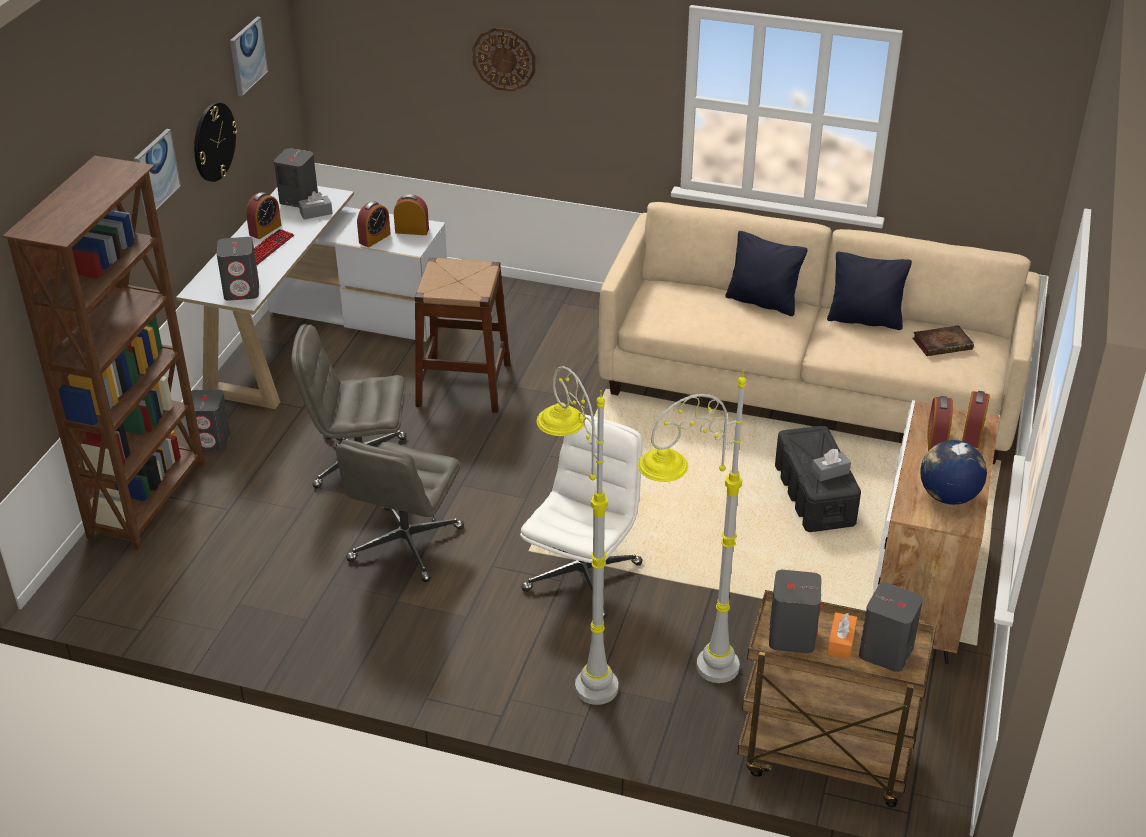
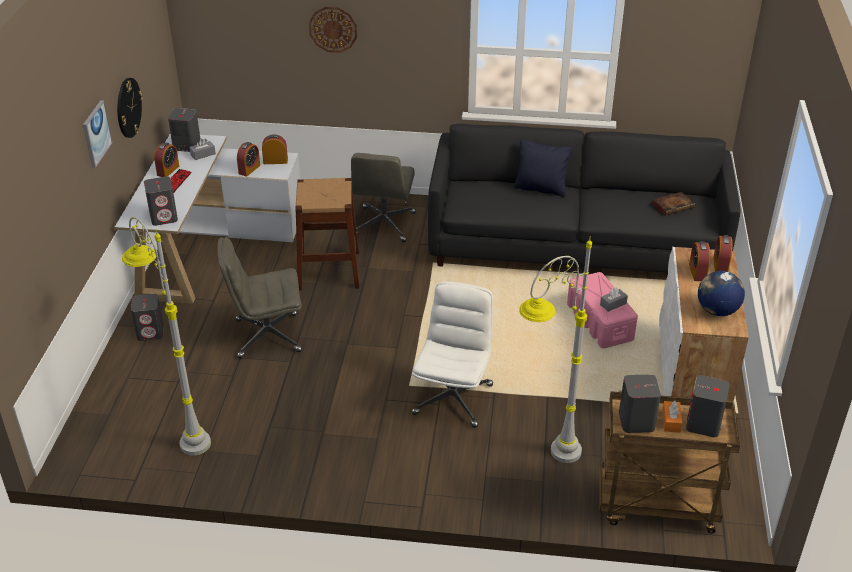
camera: 10 degrees left, 0 degrees up
(149, 499) = (115, 381): brown bookcase -> none
(247, 56) = (144, 41): picture -> none
(405, 545) = (318, 392): grey office chair -> grey office chair (384, 225)
(578, 663) = (467, 462): grey floor lamp -> grey floor lamp (182, 429)
(809, 387) = (575, 246): beige sofa -> black sofa
(814, 495) = (600, 322): black storage box -> pink storage box
(865, 320) = (615, 194): black pillow -> none

